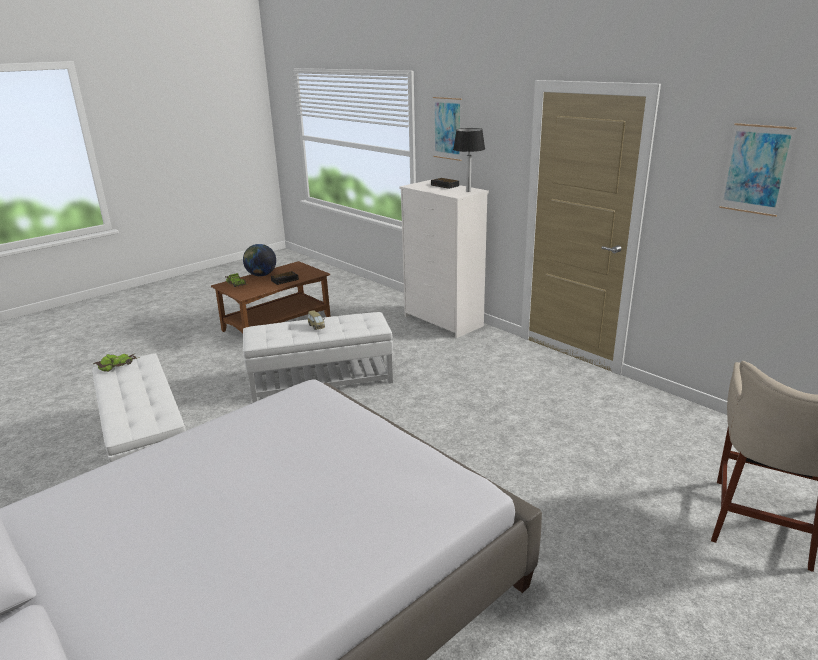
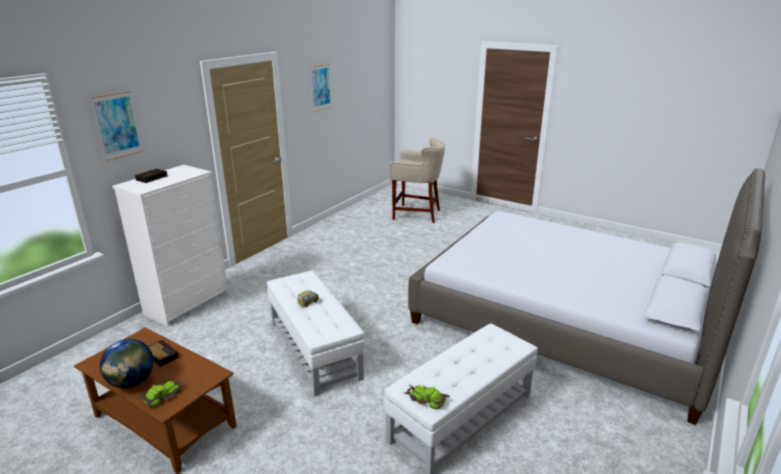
camera: 105 degrees left, 0 degrees up
(468, 191) = (184, 169): table lamp -> none

